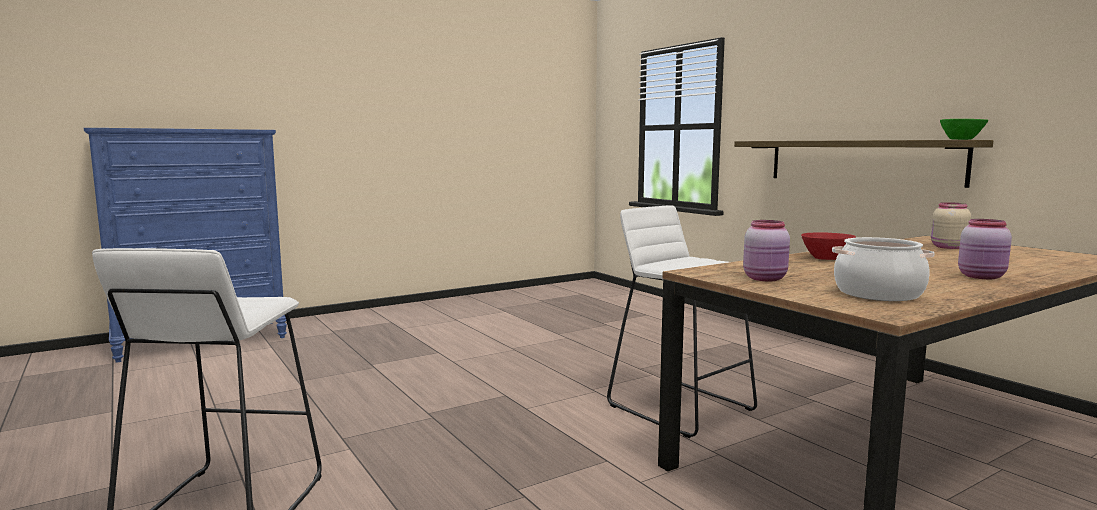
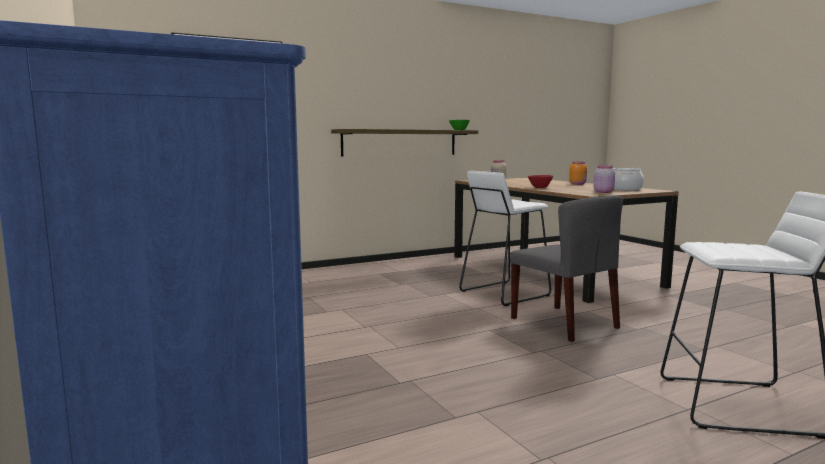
camera: 85 degrees left, 0 degrees up
(539, 438) = (564, 323): none -> grey chair
(982, 277) = (577, 184): pink jar -> orange jar

